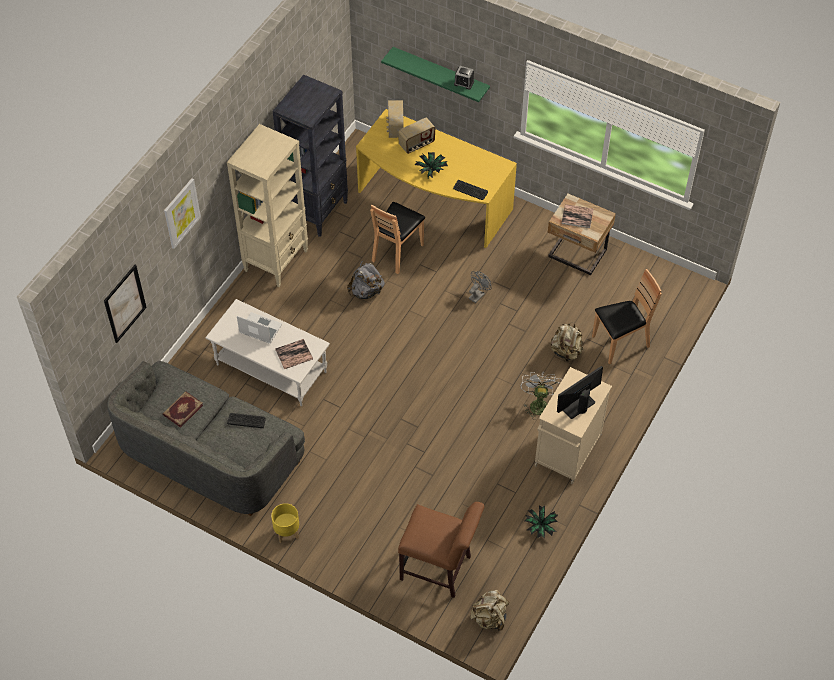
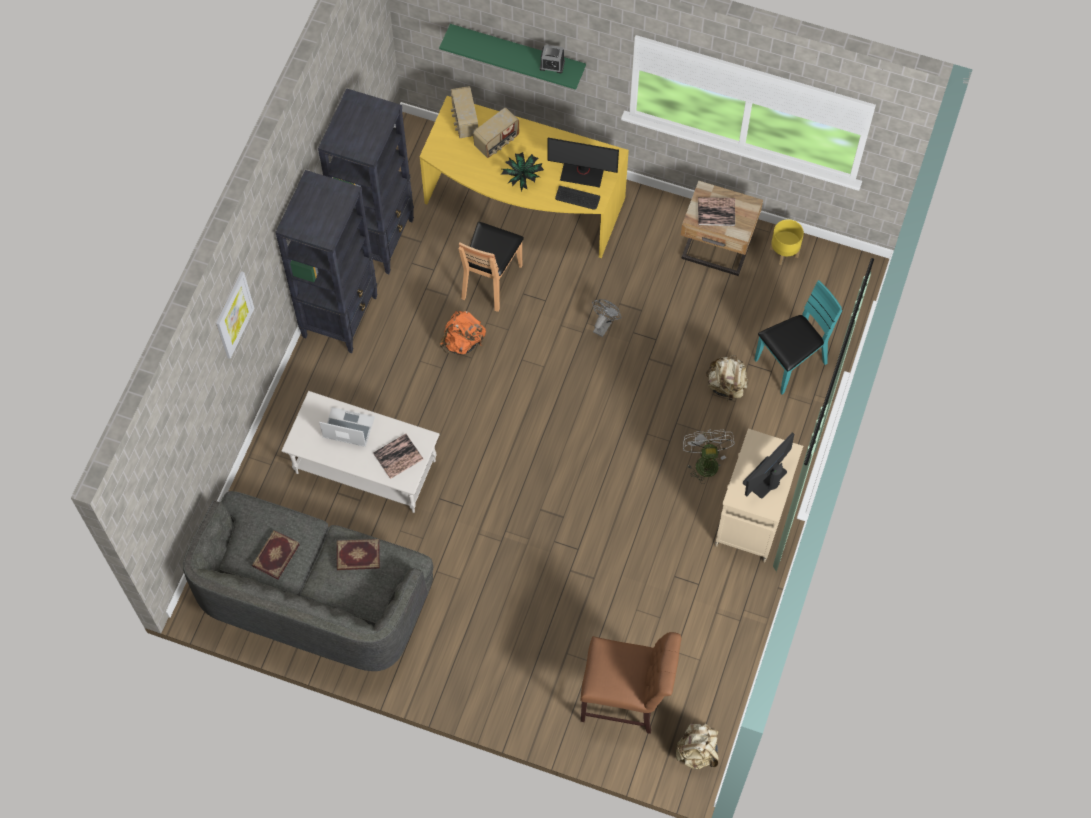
camera: 10 degrees left, 10 degrees up
(125, 303) = (185, 446): picture -> none
(246, 420) = (358, 556): keyboard -> book
(276, 260) = (340, 316): beige bookcase -> black bookcase
(286, 532) = (431, 683): yellow planter -> yellow planter (783, 253)
(366, 291) = (463, 342): grey backpack -> orange backpack
(478, 173) = (582, 172): none -> monitor
(540, 526) = (736, 623): potted plant -> none
(620, 343) = (790, 363): brown chair -> turquoise chair

